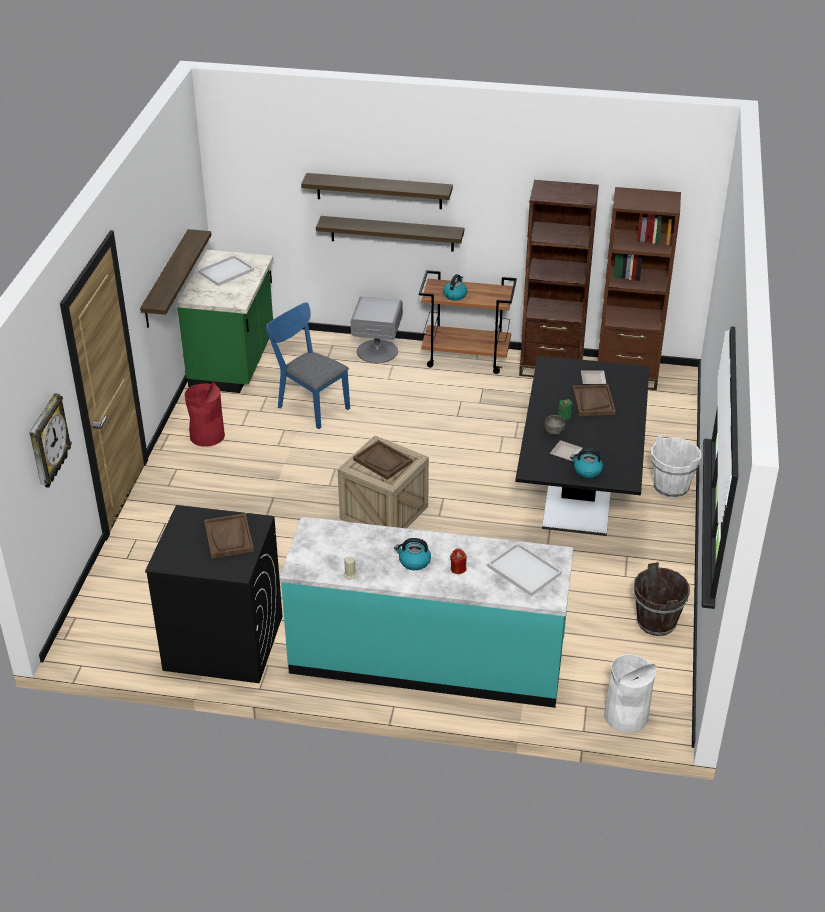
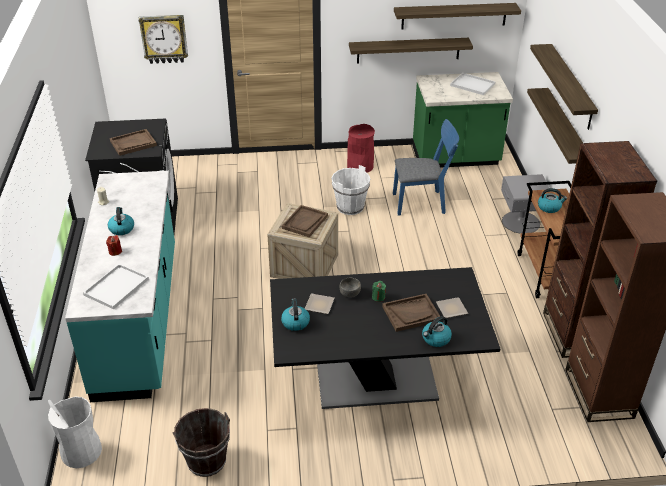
camera: 75 degrees right, 0 degrees up
(178, 213) = (454, 16): none -> shelf
(310, 405) = (423, 203): blue chair -> blue chair turned 60 degrees clockwise
(630, 395) = (436, 339): none -> kettle
(670, 487) = (418, 452): white bucket -> white bucket (350, 207)

